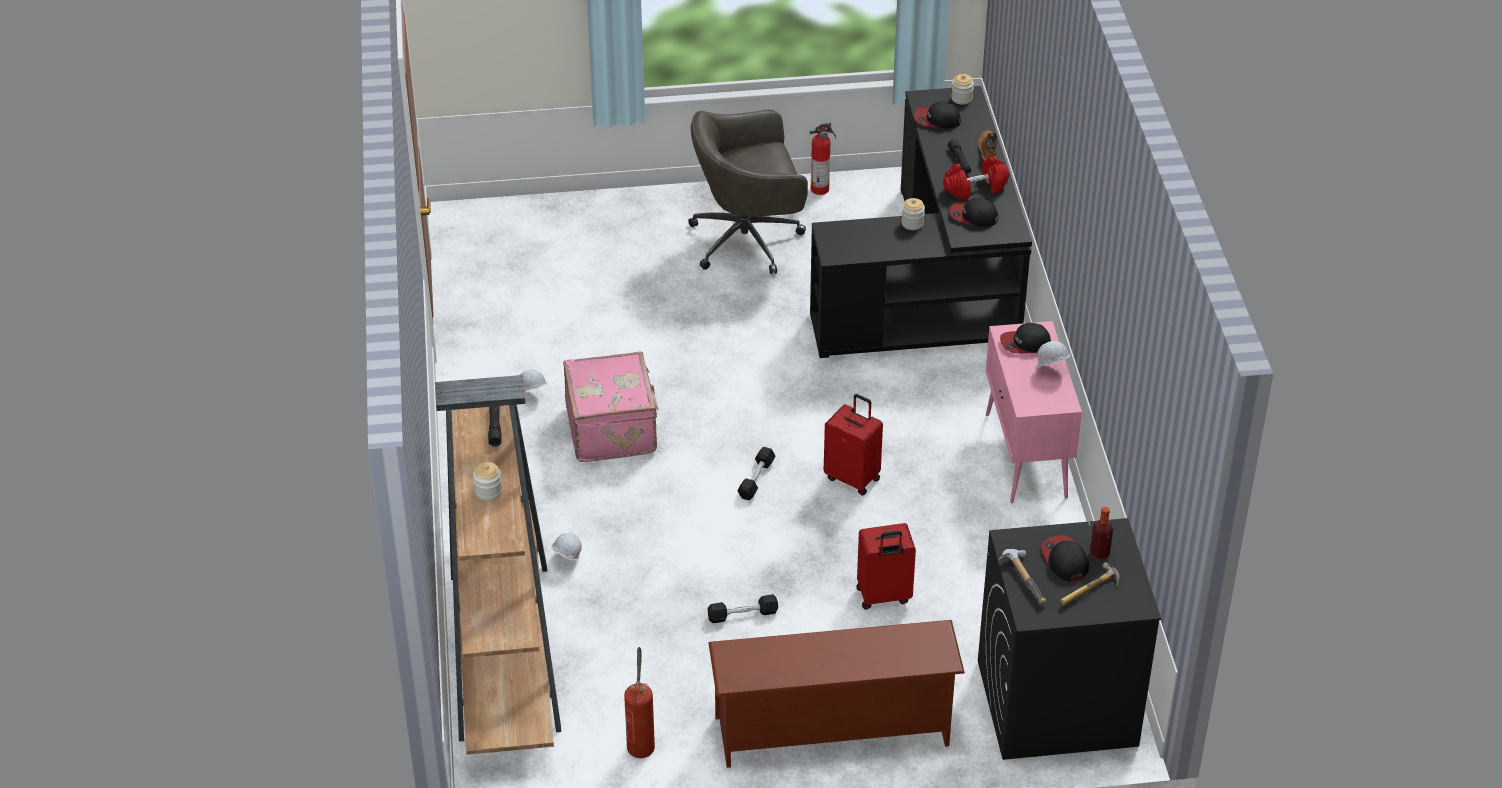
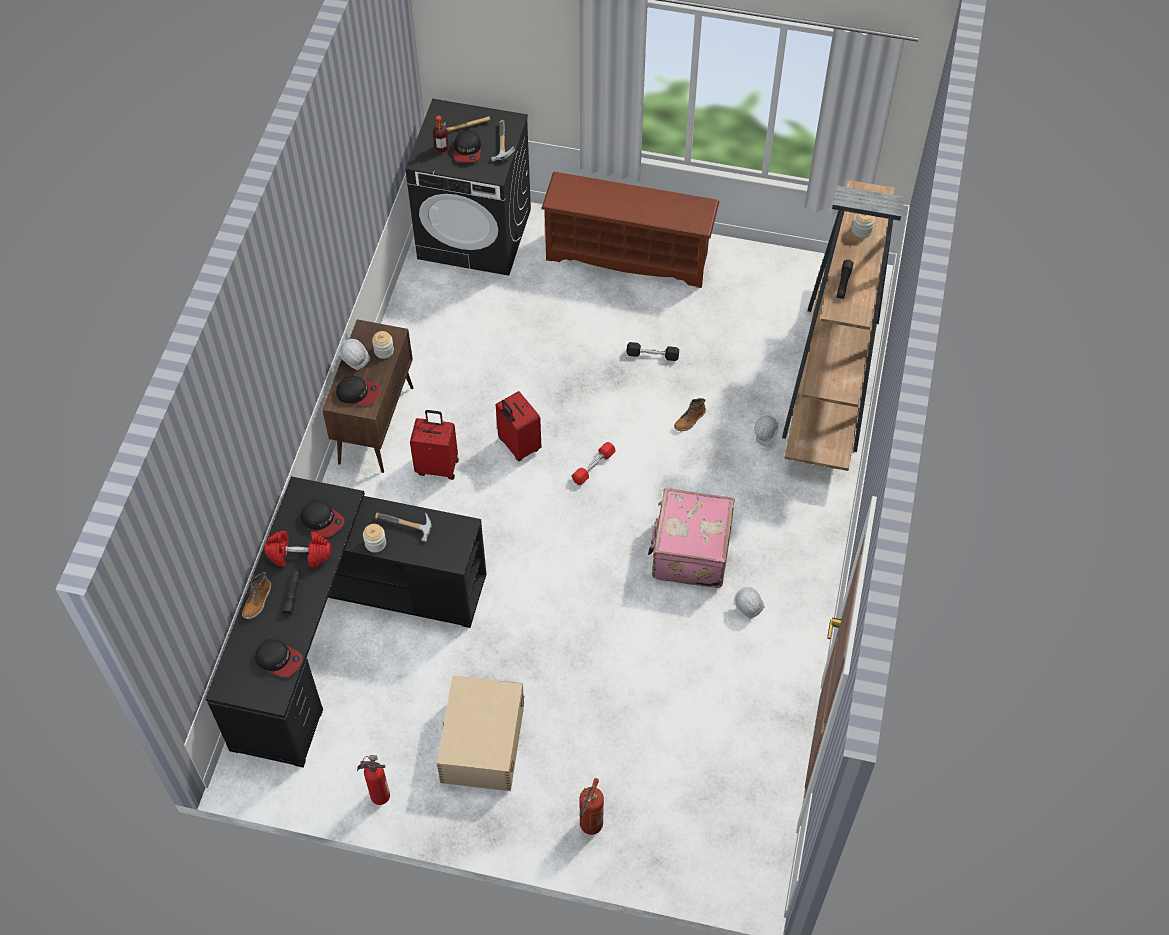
camera: 160 degrees left, 15 degrees up
(641, 742) = (757, 284): fire extinguisher -> fire extinguisher (589, 829)
(665, 555) = (690, 420): none -> boot
(749, 240) = (482, 744): grey office chair -> beige storage box
(756, 479) = (593, 467): black dumbbell -> red dumbbell
(883, 596) = (546, 340): red suitcase -> red suitcase (437, 466)
(891, 241) = (405, 528): none -> hammer
(961, 98) = (236, 683): jar -> jar (384, 351)
(1026, 457) = (376, 424): pink cabinet -> brown cabinet

